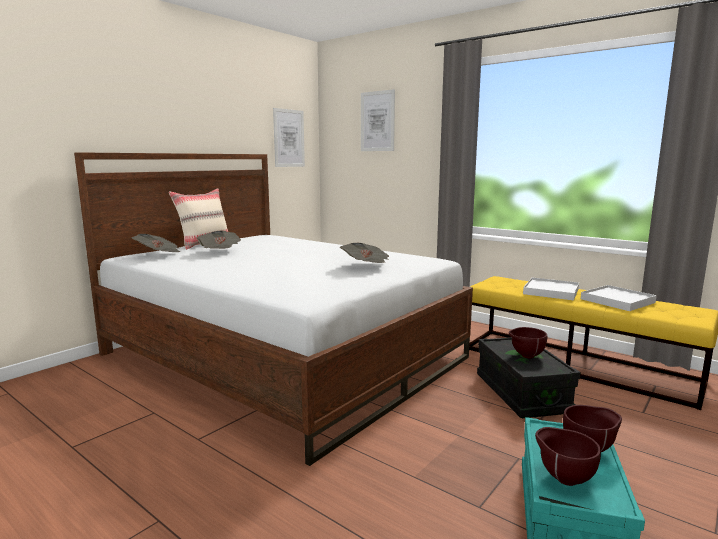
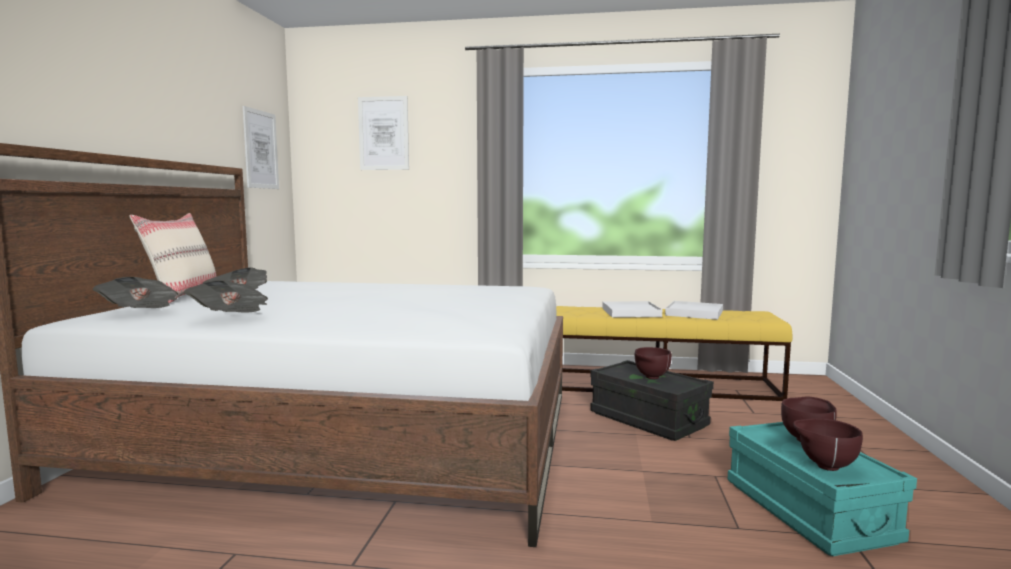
camera: 30 degrees left, 5 degrees down
(366, 267) = (475, 299): newspaper -> newspaper (231, 319)

